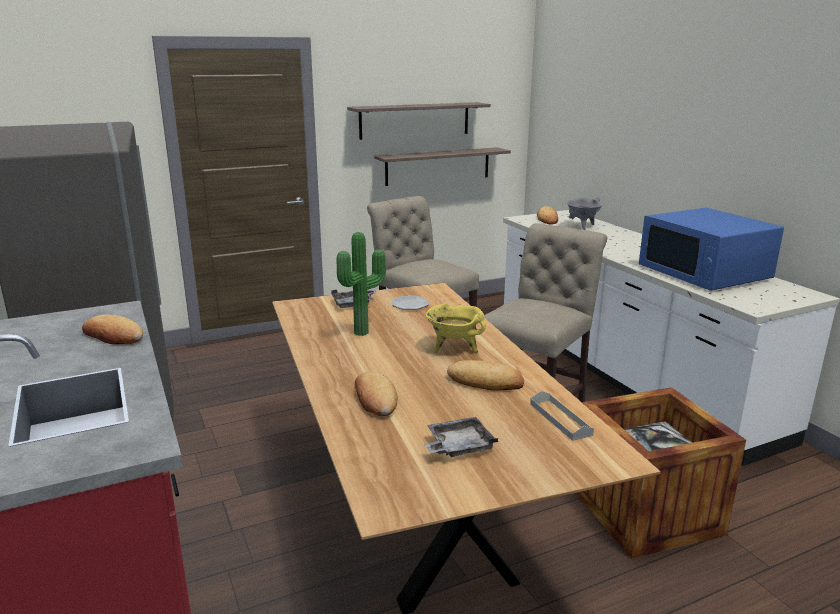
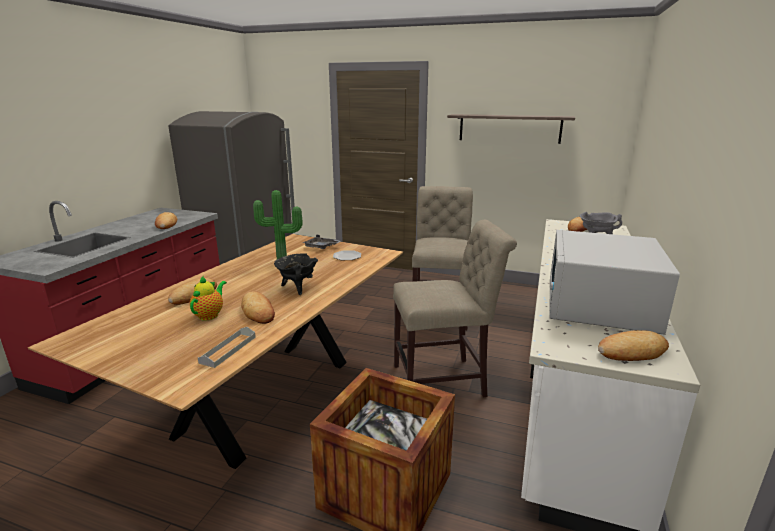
camera: 45 degrees right, 0 degrees up
(438, 166) = (528, 169): shelf -> none
(453, 405) = (210, 315): none -> teapot
(454, 348) = (297, 288): yellow cooking pot -> black cooking pot
(458, 446) = (154, 334): grey tray -> none
(704, 273) = (599, 305): blue microwave -> white microwave
(783, 293) = (632, 351): none -> bread

